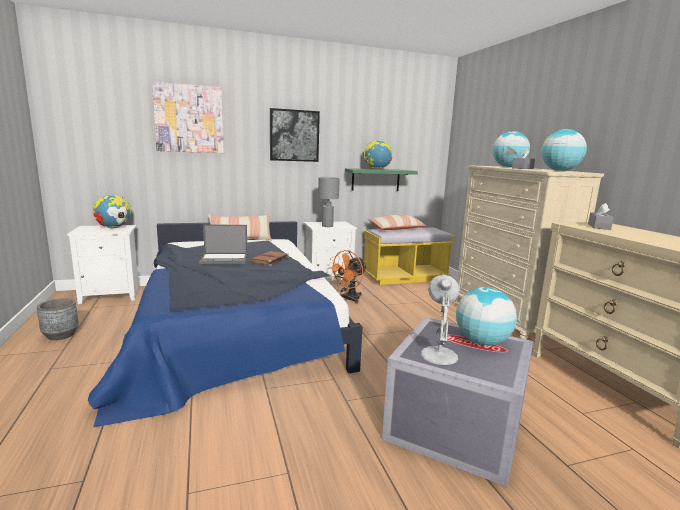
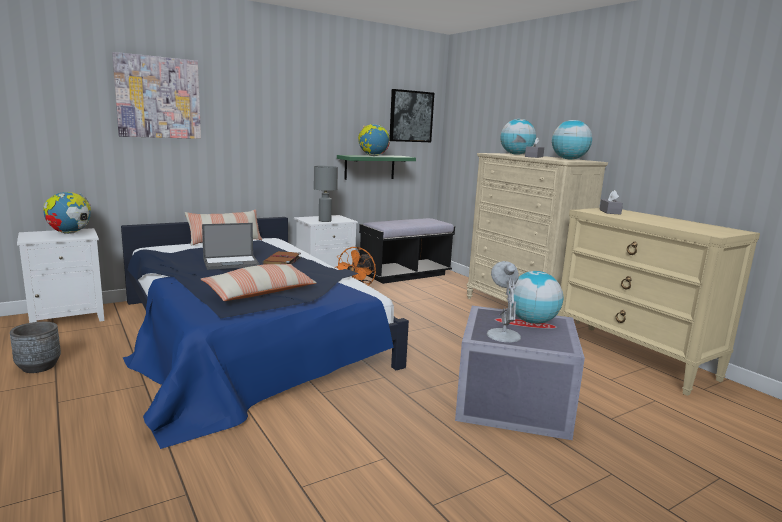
camera: 15 degrees left, 0 degrees up
(294, 135) = (281, 118): picture -> picture (411, 116)
(396, 229) = (395, 221): pillow -> pillow (260, 292)
(404, 277) = (405, 274): yellow bench -> black bench

